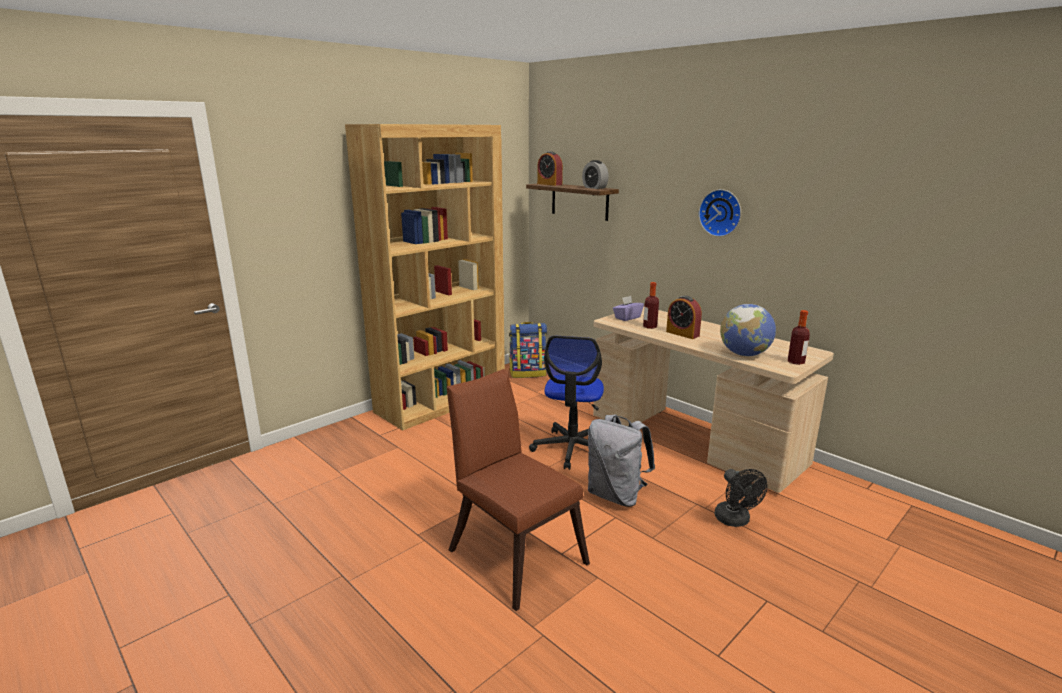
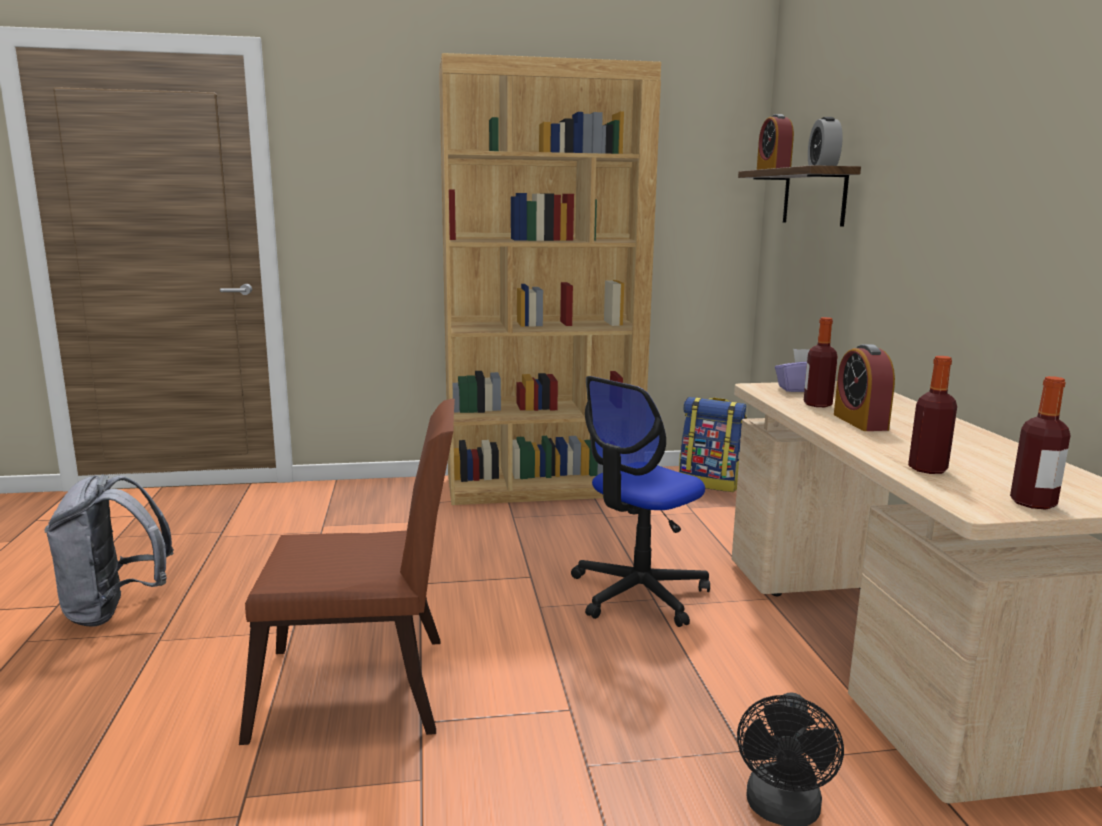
camera: 35 degrees right, 5 degrees down
(513, 552) = (365, 691): brown chair -> brown chair turned 90 degrees clockwise
(616, 495) = (616, 680): grey backpack -> grey backpack (115, 610)
(721, 212) = (1001, 188): wall clock -> none
(744, 354) = (927, 469): globe -> bottle

